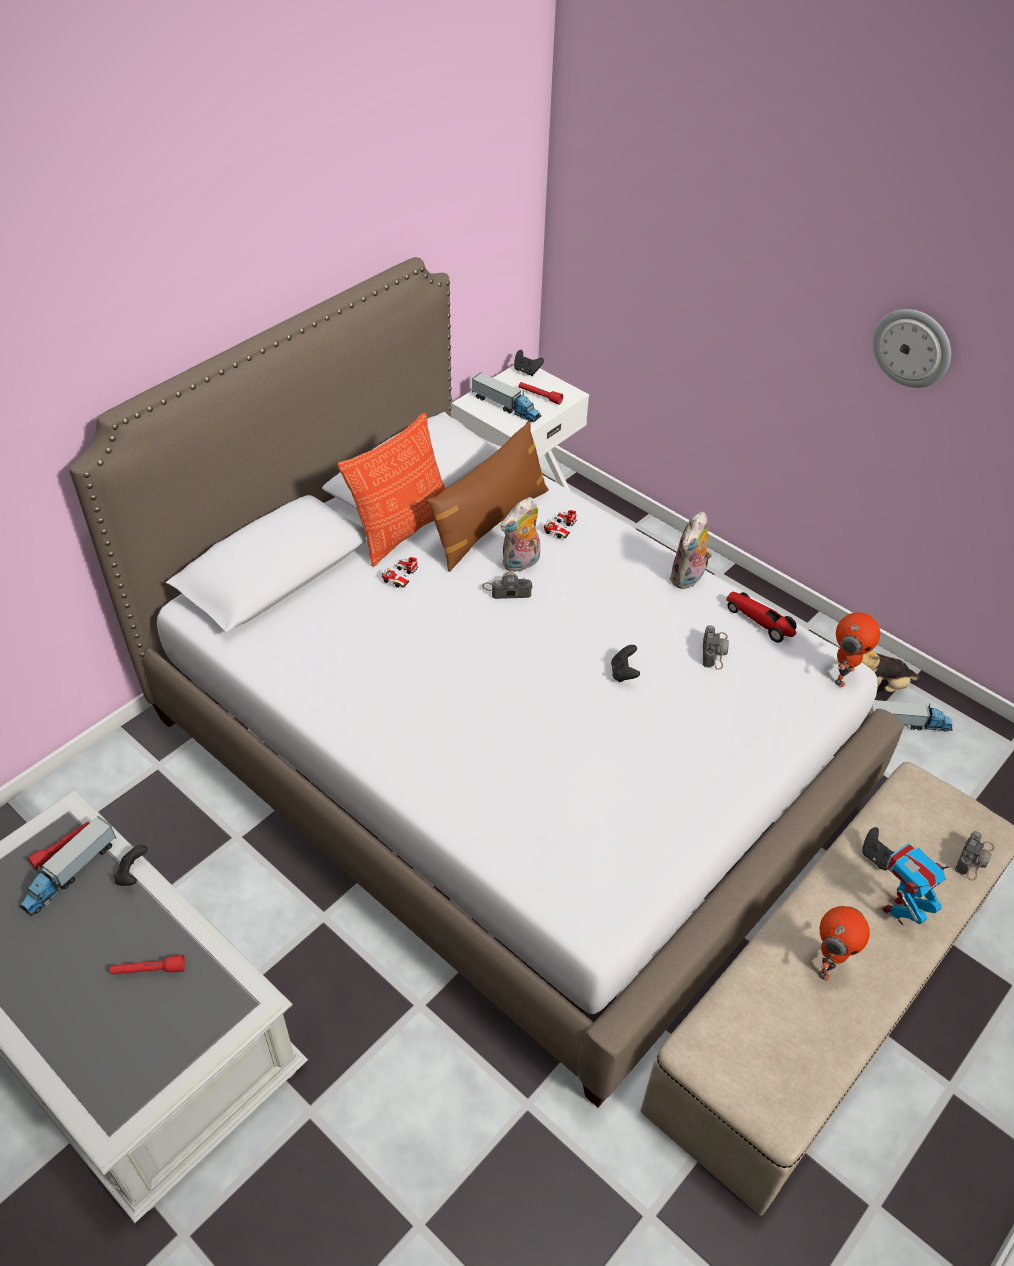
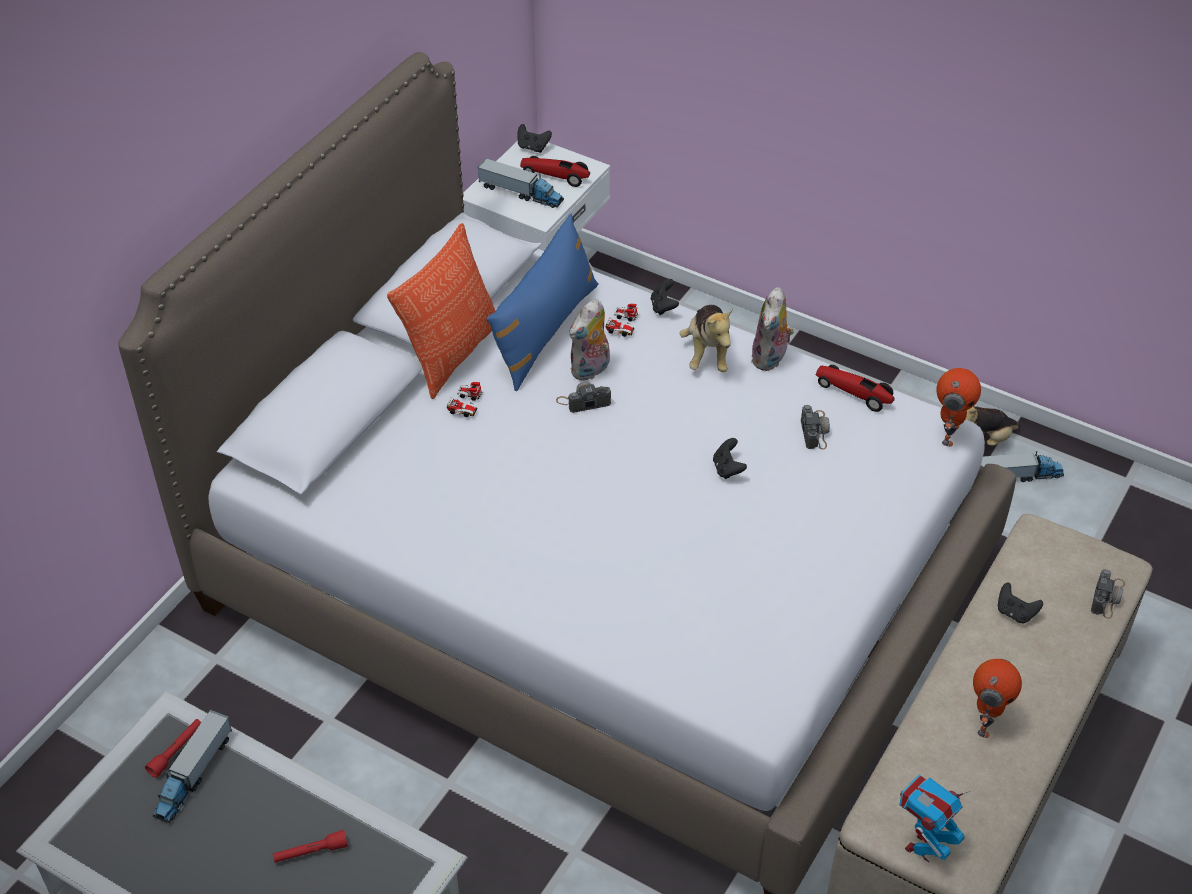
camera: 10 degrees left, 0 degrees up
(132, 874) = (260, 764): black game controller -> black game controller (663, 307)
(489, 523) = (544, 331): brown pillow -> blue pillow
(540, 396) = (555, 176): red flashlight -> toy car
(631, 564) = (707, 353): none -> plush toy
(899, 910) = (1044, 660): toy robot -> toy robot (923, 847)
(912, 347) = (963, 83): wall clock -> none

